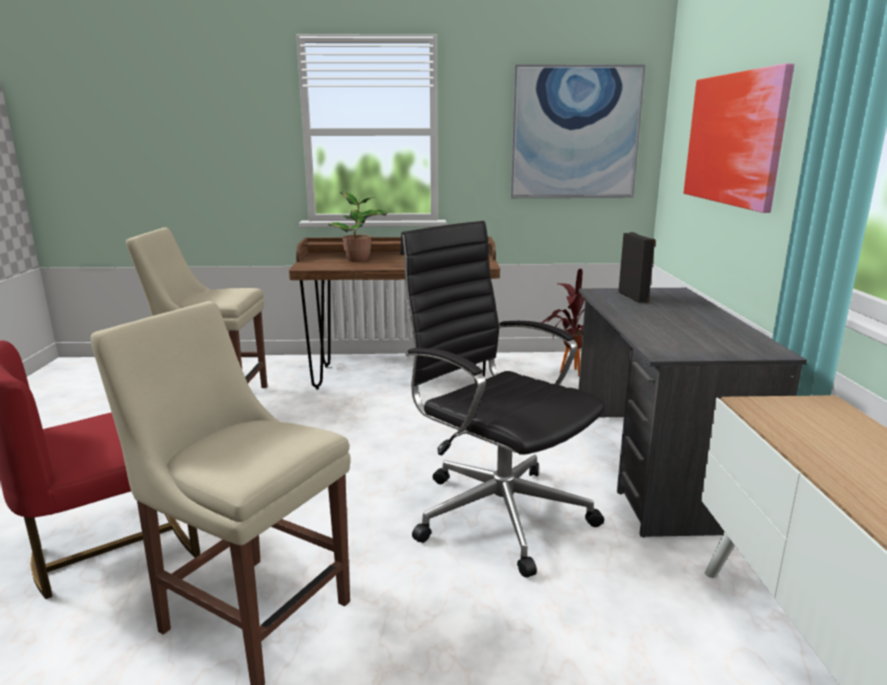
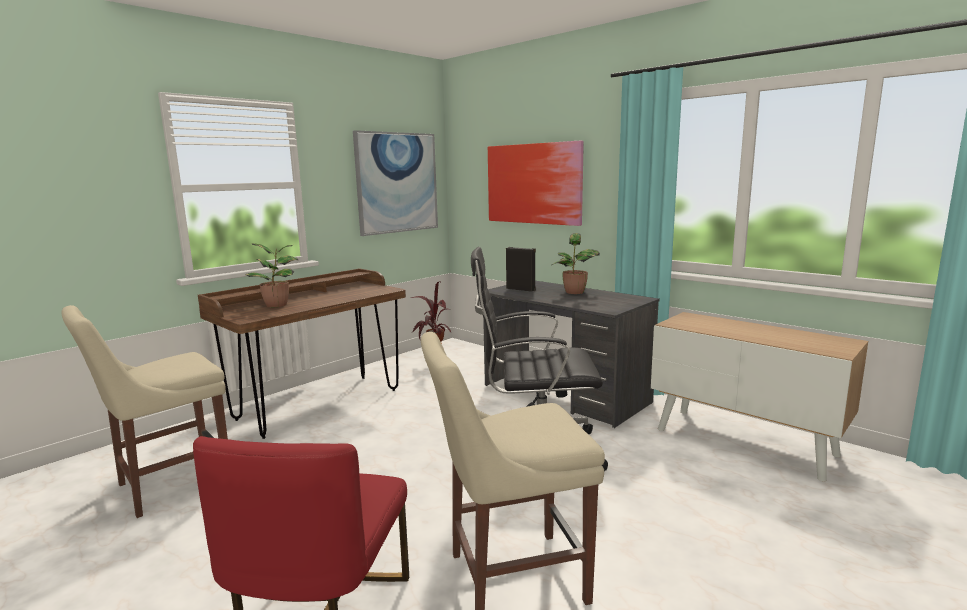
camera: 45 degrees left, 5 degrees down
(694, 317) = (575, 292): none -> potted plant

